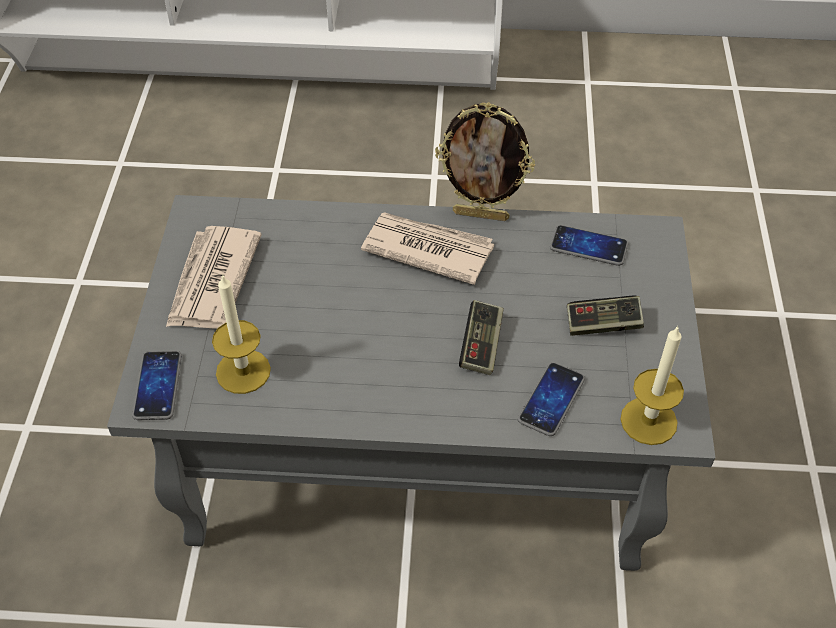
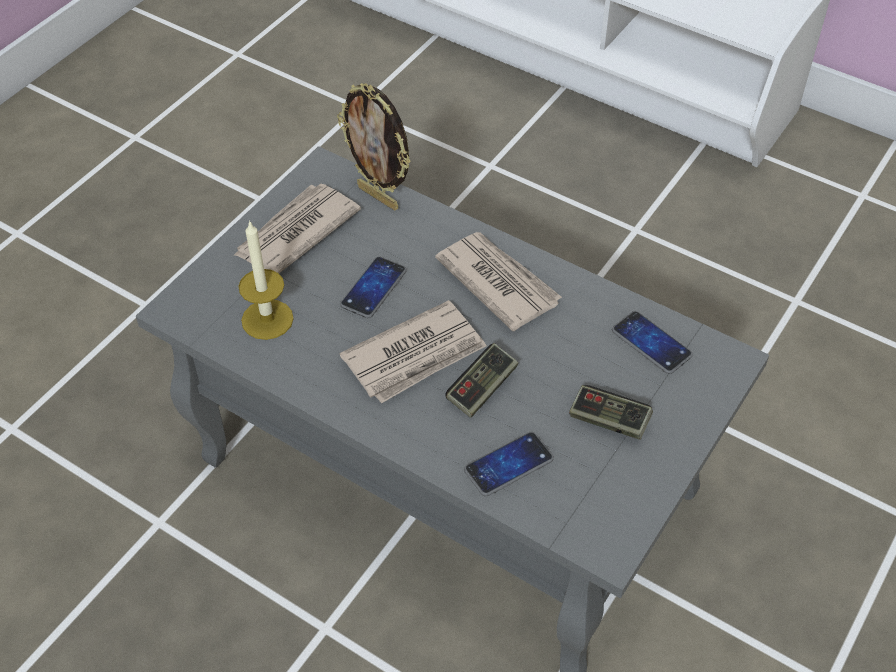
camera: 30 degrees right, 0 degrees up
(158, 386) = (194, 301): phone -> phone (373, 288)
(404, 343) = (416, 356): none -> newspaper
(481, 214) = (571, 271): picture frame -> picture frame (379, 197)
(648, 421) = (584, 526): candle -> none

